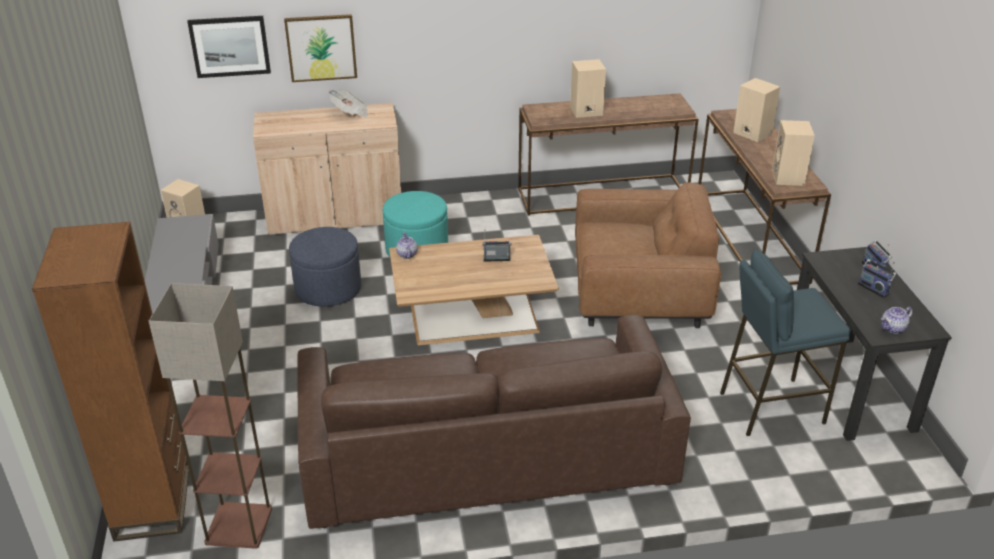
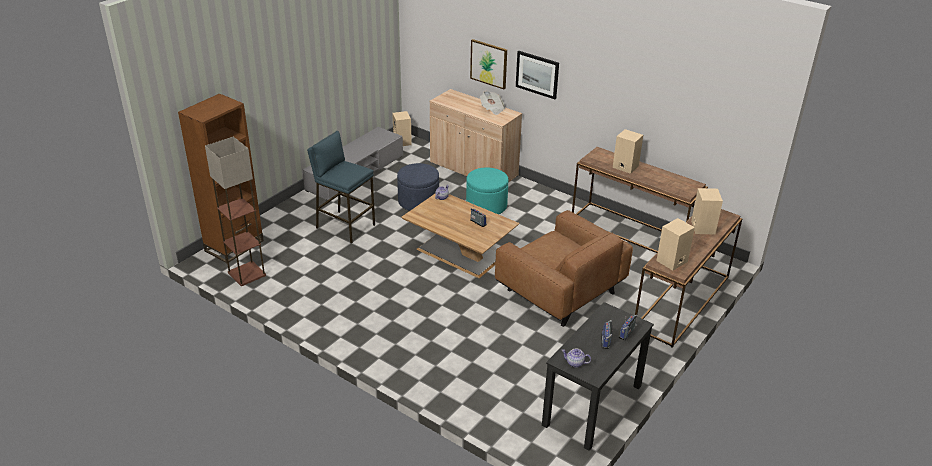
camera: 45 degrees right, 0 degrees up
(230, 46) = (444, 45): picture -> picture (537, 74)
(486, 449) = (373, 310): brown sofa -> none
(770, 407) = (531, 384): blue stool -> blue stool (345, 226)

